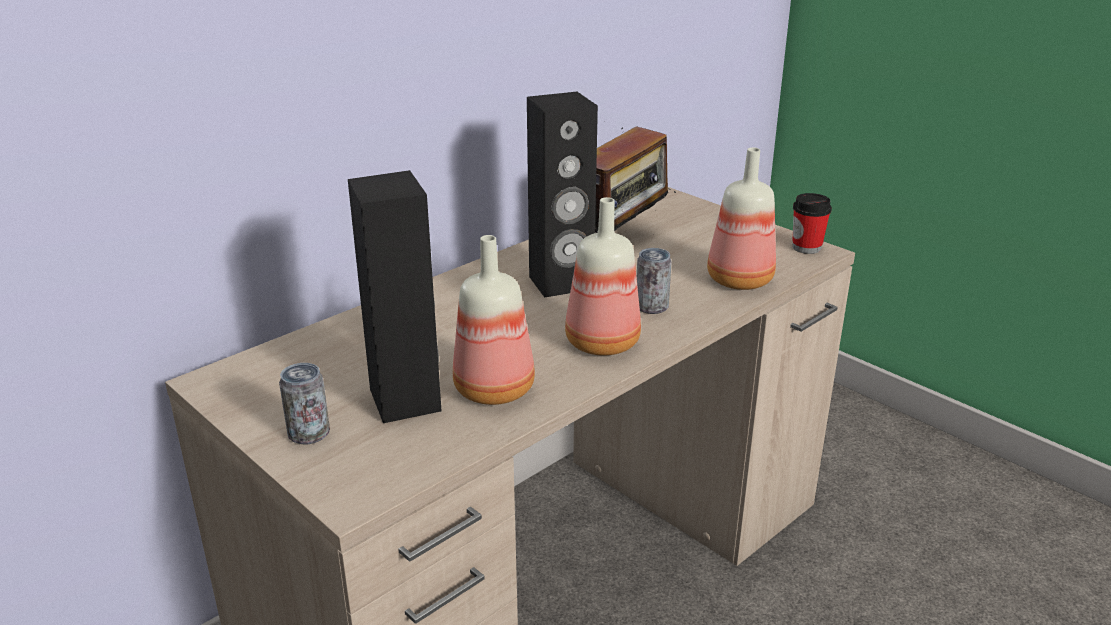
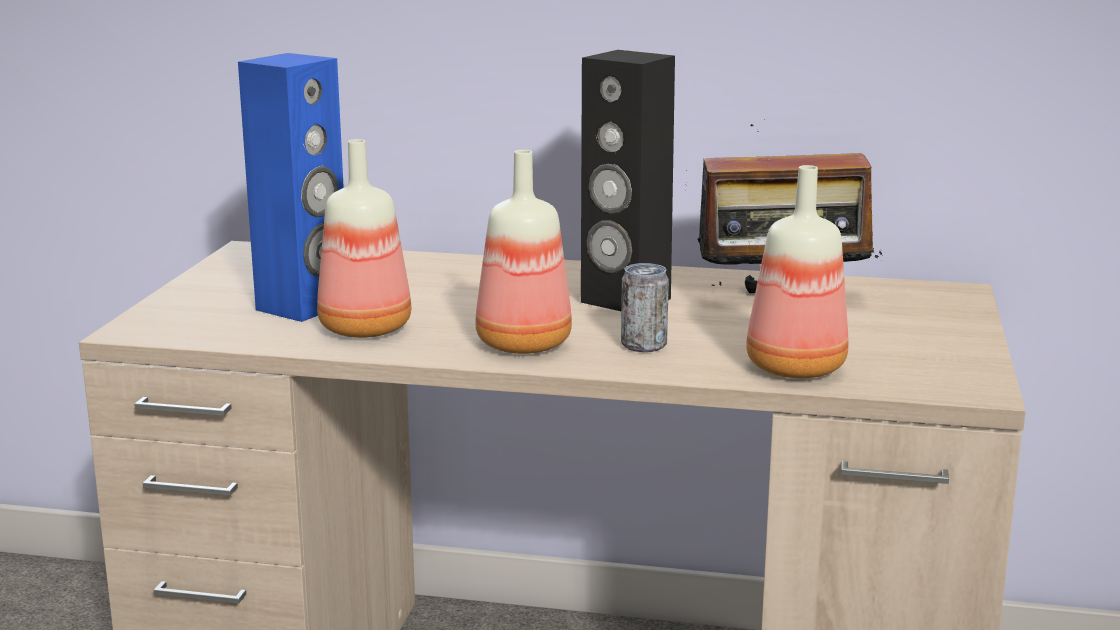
camera: 55 degrees right, 10 degrees down
(309, 433) = (209, 294): can -> none
(406, 400) = (303, 307): black speaker -> blue speaker
(806, 247) = (972, 381): cup -> none

